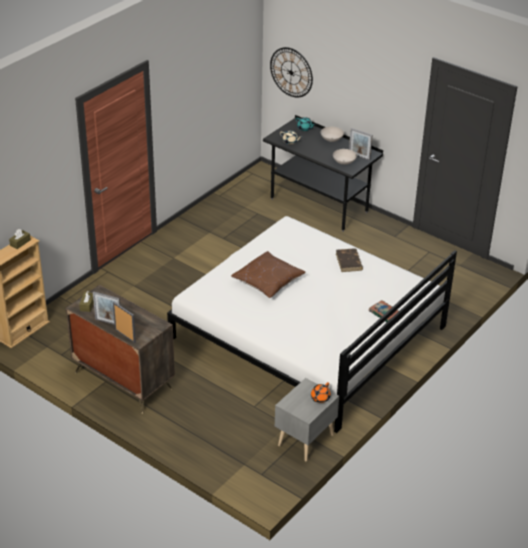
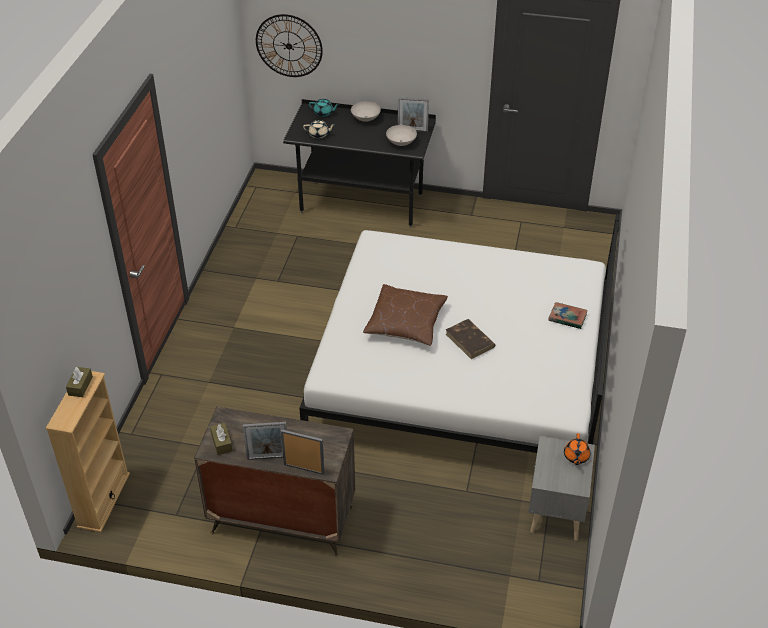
camera: 25 degrees left, 5 degrees up
(349, 262) = (480, 266): brown book -> brown book (470, 341)

